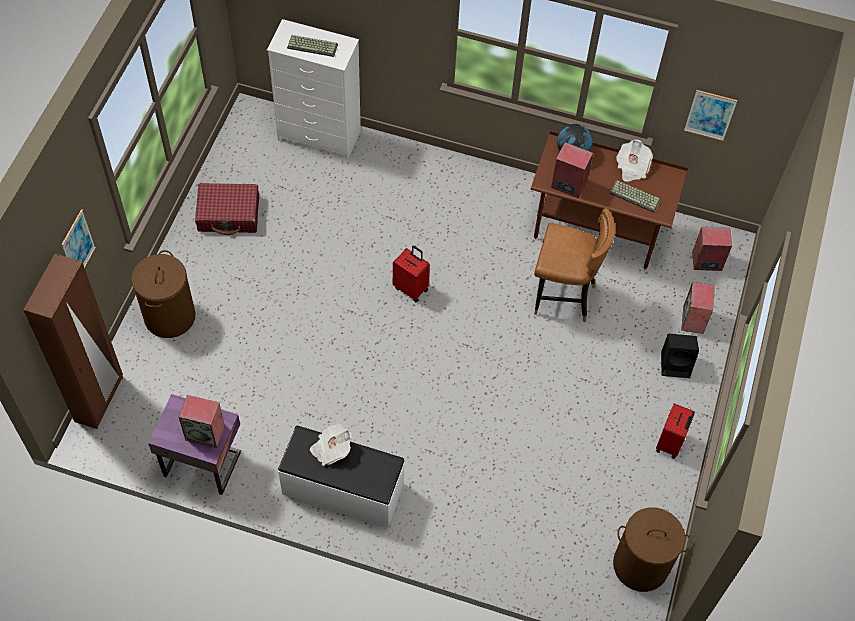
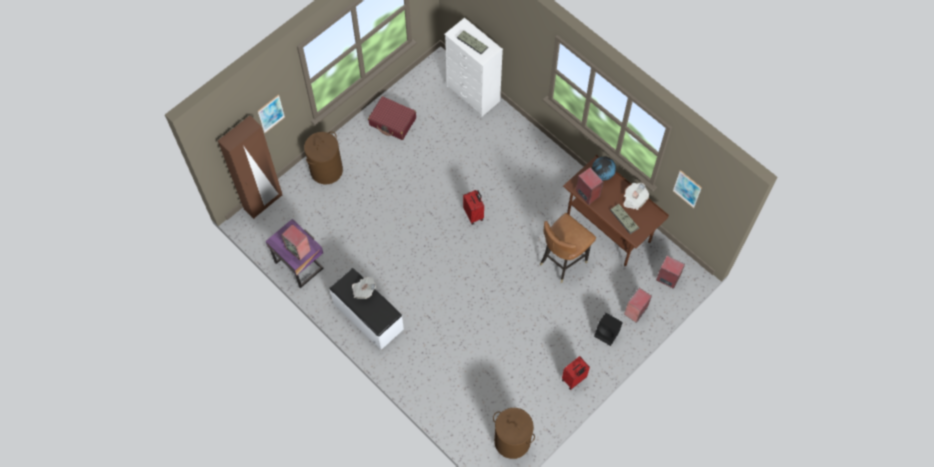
camera: 30 degrees right, 5 degrees up
(563, 297) = (562, 261): brown chair -> brown chair turned 90 degrees clockwise

